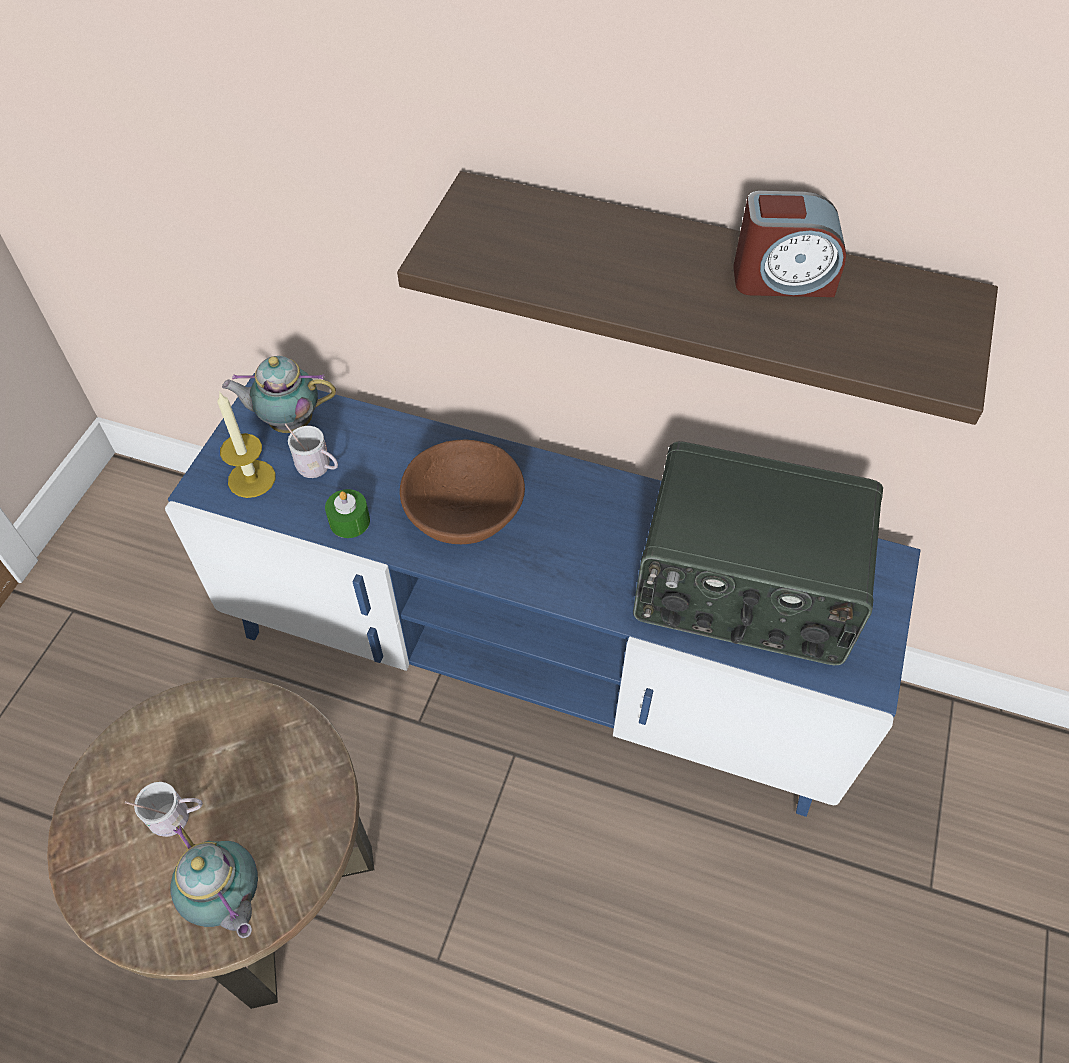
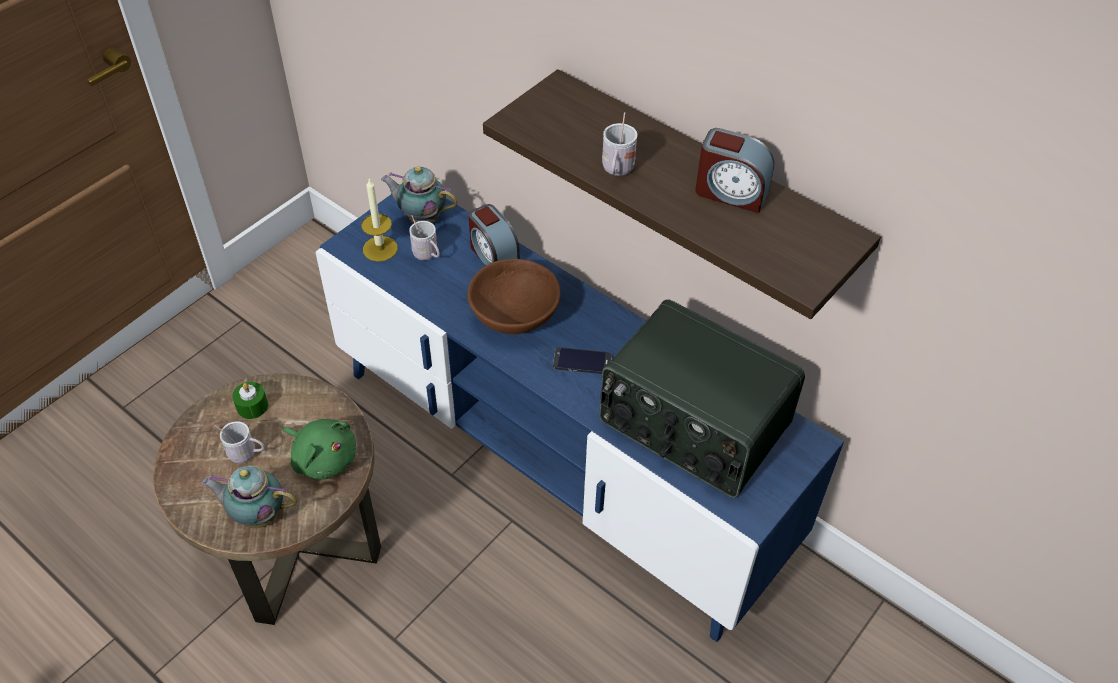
camera: 20 degrees right, 5 degrees down
(228, 900) = (257, 515): teapot -> teapot turned 120 degrees clockwise
(286, 785) = (323, 458): none -> green plush toy
(349, 521) = (433, 296): green candle -> green candle (252, 406)
(402, 444) = (493, 255): none -> alarm clock
(575, 548) = (582, 361): none -> phone
(619, 290) = (617, 171): none -> white mug

